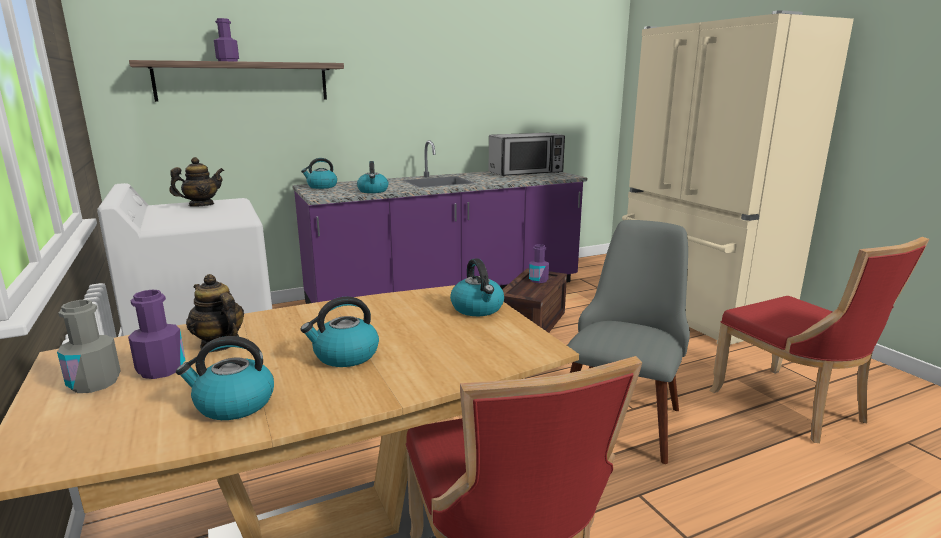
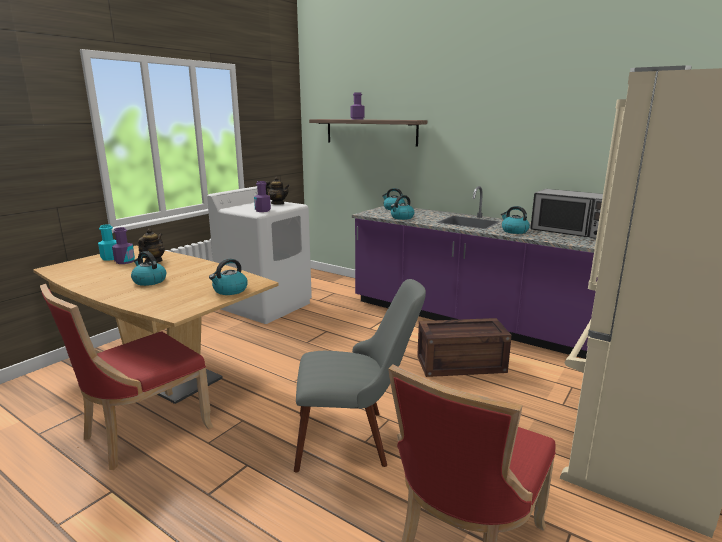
camera: 60 degrees right, 0 degrees up
(94, 383) = (110, 258): grey bottle -> turquoise bottle
(233, 404) = (96, 278): kettle -> kettle (514, 231)
(538, 280) = (479, 328): purple bottle -> purple bottle (263, 210)

